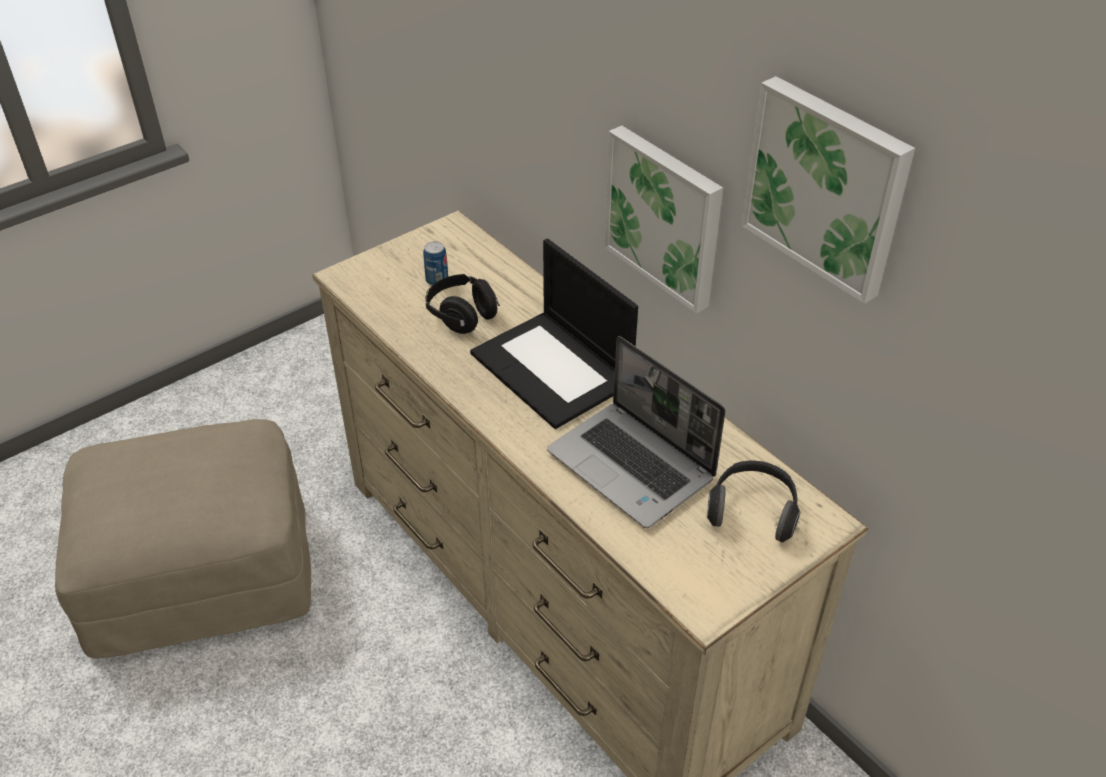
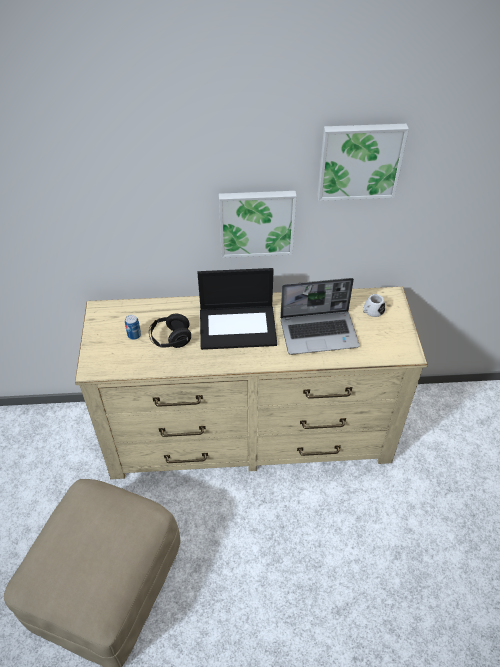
camera: 55 degrees left, 5 degrees up
(753, 511) = (371, 311): headphones -> white mug

